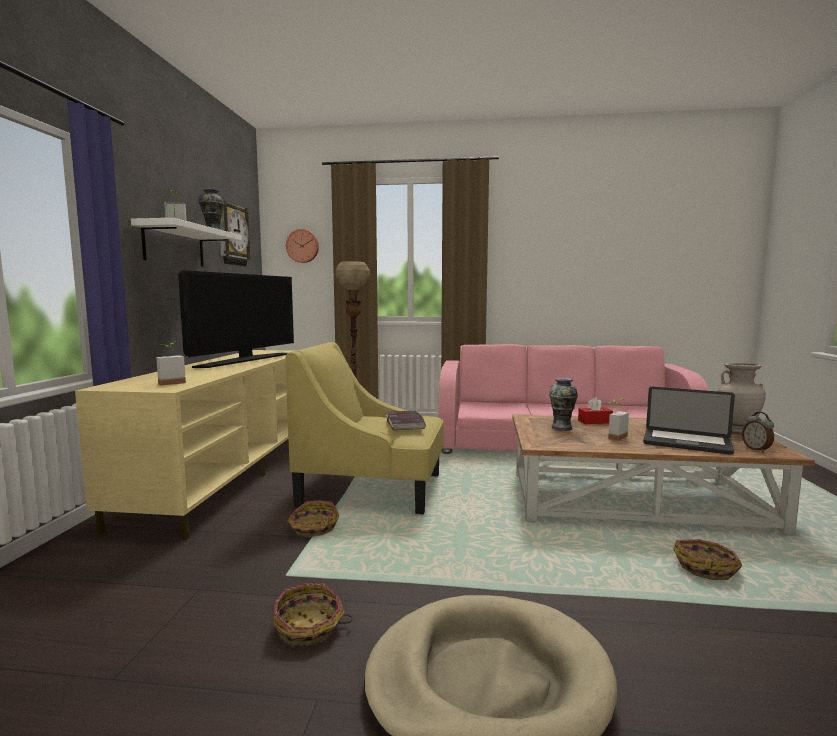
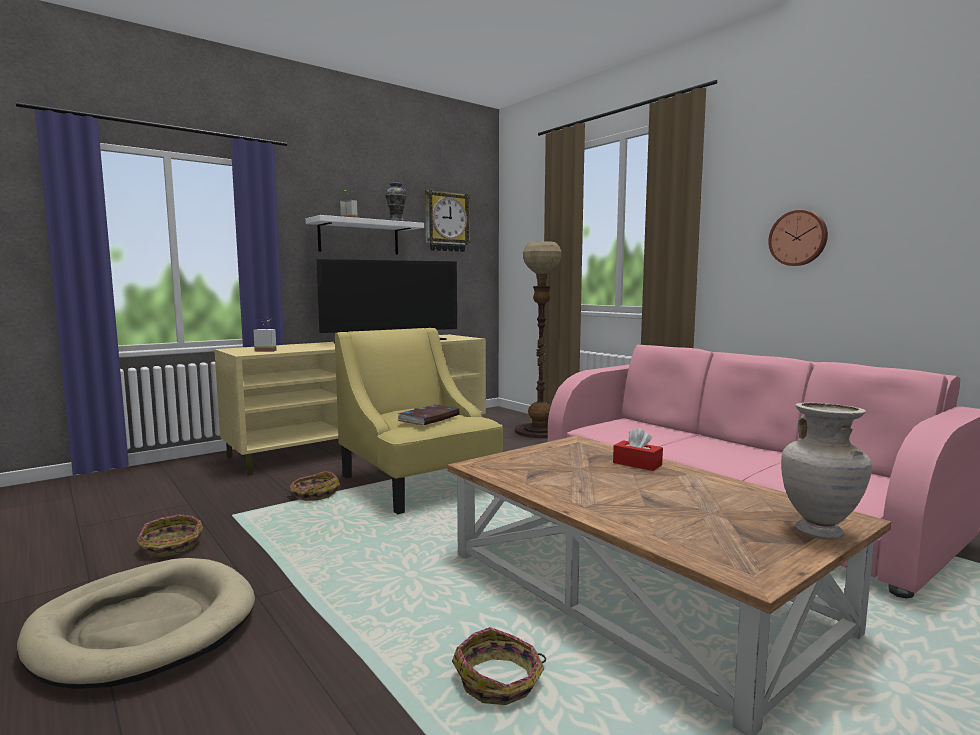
camera: 45 degrees right, 0 degrees up
(303, 246) = (527, 227): wall clock -> wall clock (798, 238)
(562, 427) = (569, 459): vase -> none
(613, 436) = (587, 482): potted plant -> none
(686, 443) = (650, 516): laptop -> none
(757, 449) = (727, 557): alarm clock -> none

